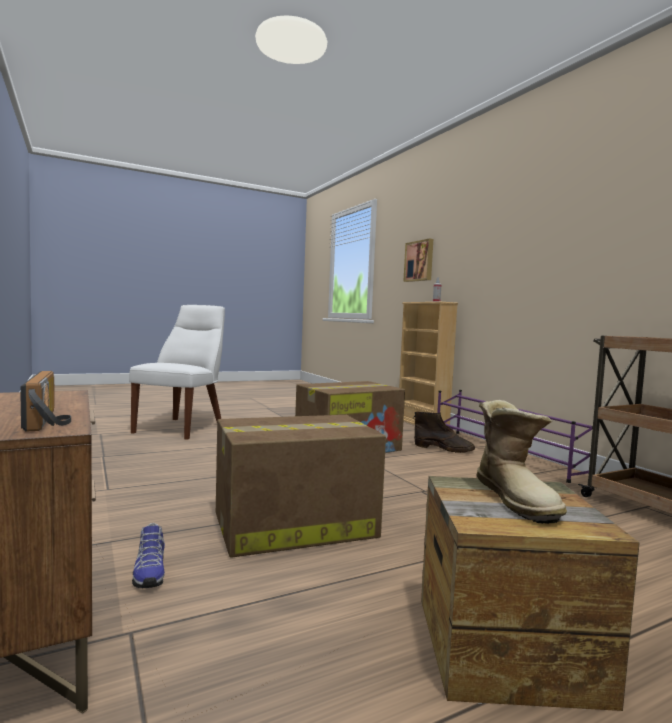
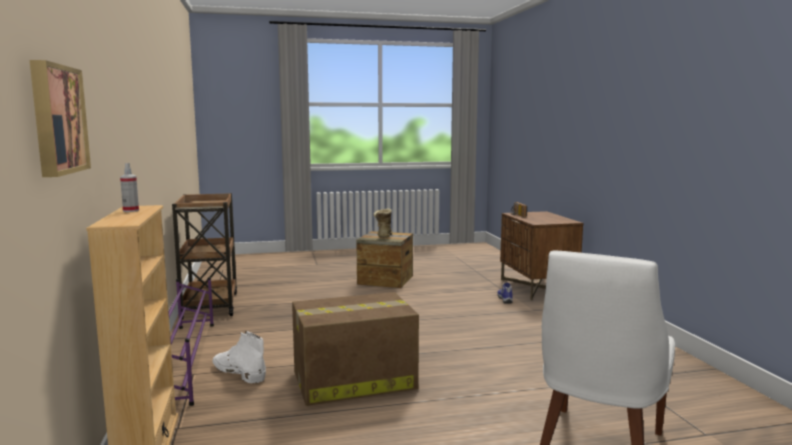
camera: 165 degrees left, 5 degrees up
(292, 525) = (442, 311): cardboard box -> none
(444, 448) = (238, 372): brown boot -> white boot

